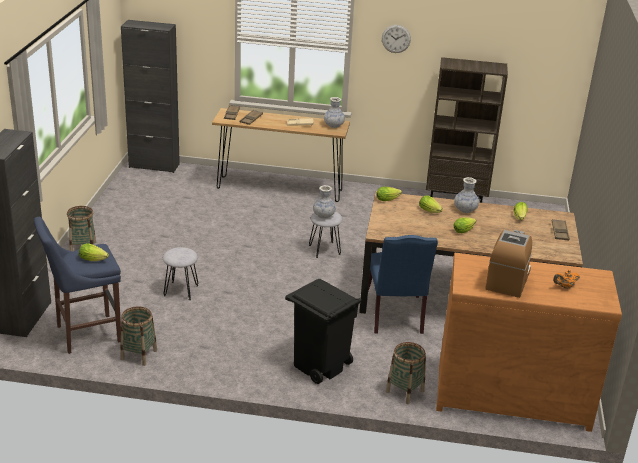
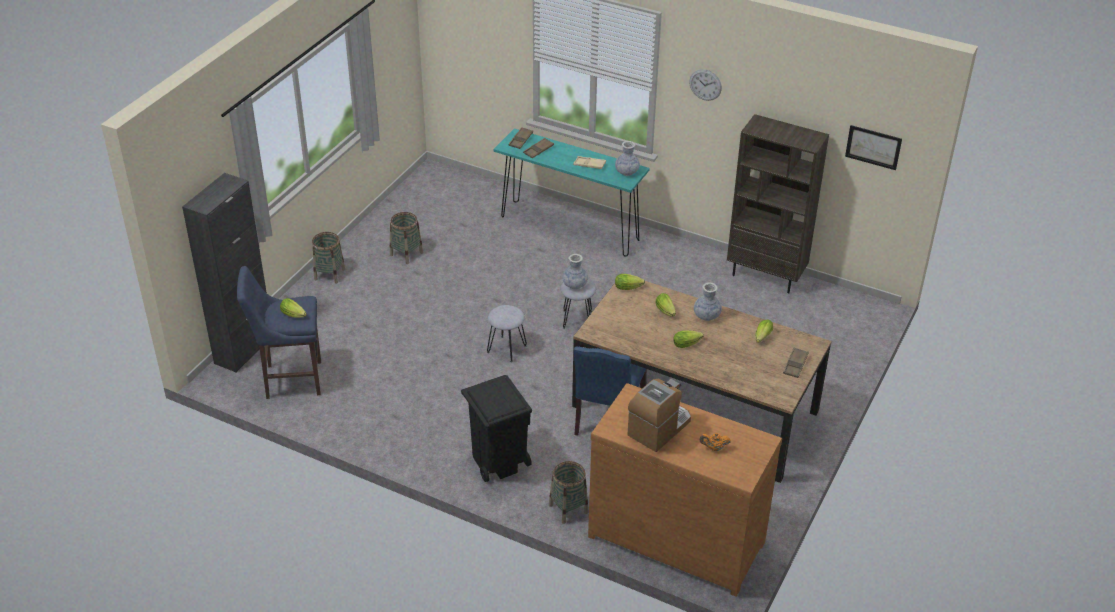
camera: 20 degrees right, 10 degrees up
(139, 354) = (330, 413): basket -> basket (406, 254)
(154, 165) = (447, 175): black cabinet -> none
(180, 290) = (403, 345): grey stool -> grey stool (506, 348)
(279, 189) = (569, 228): brown console table -> turquoise console table
(544, 69) = (873, 147): none -> picture

